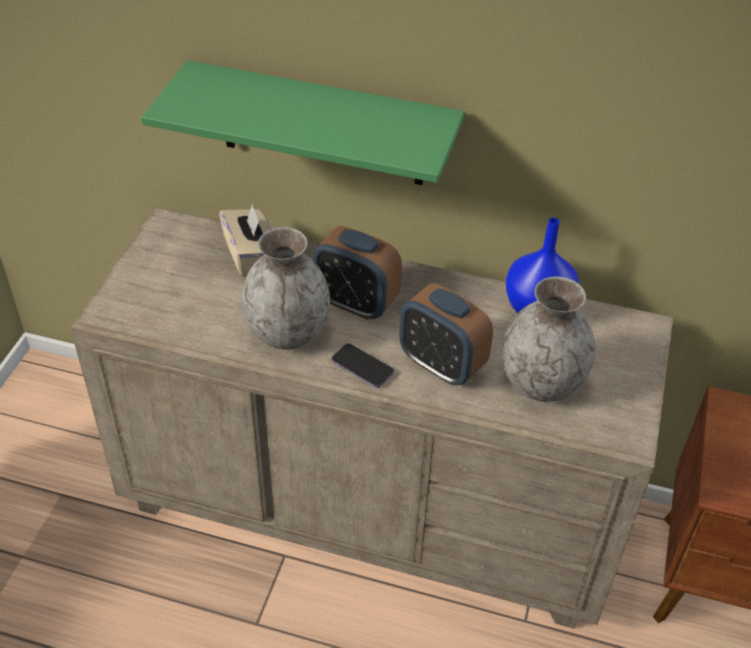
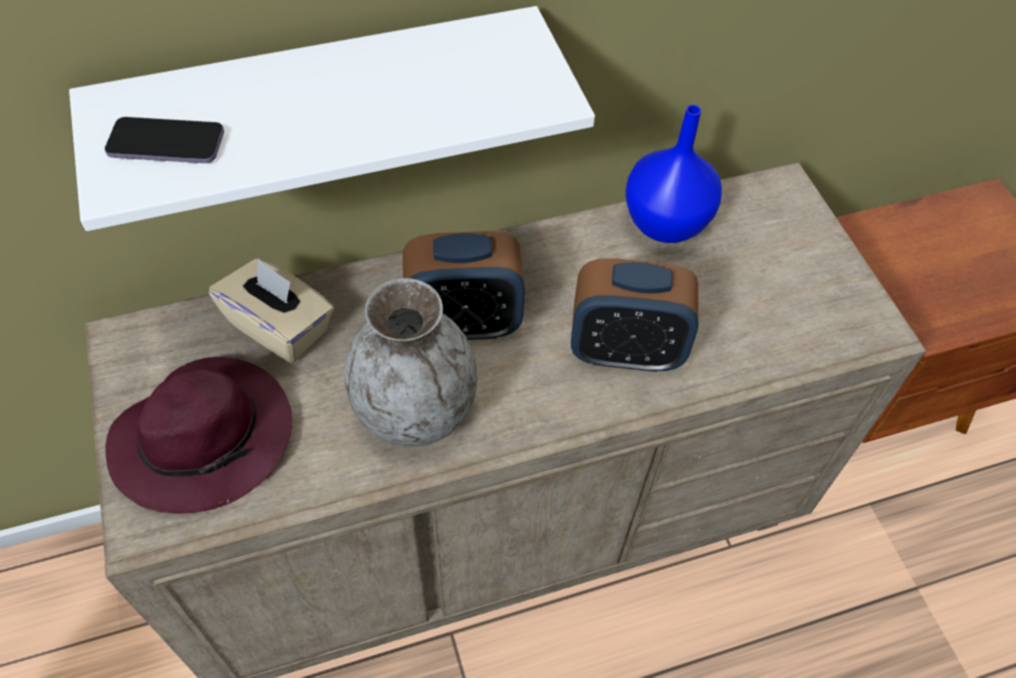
camera: 35 degrees left, 10 degrees up
(168, 290) = (207, 437): none -> purple hat
(322, 125) = (324, 105): green shelf -> white shelf
(362, 367) = (542, 407): phone -> phone (166, 144)
(540, 382) = (743, 313): grey vase -> none

